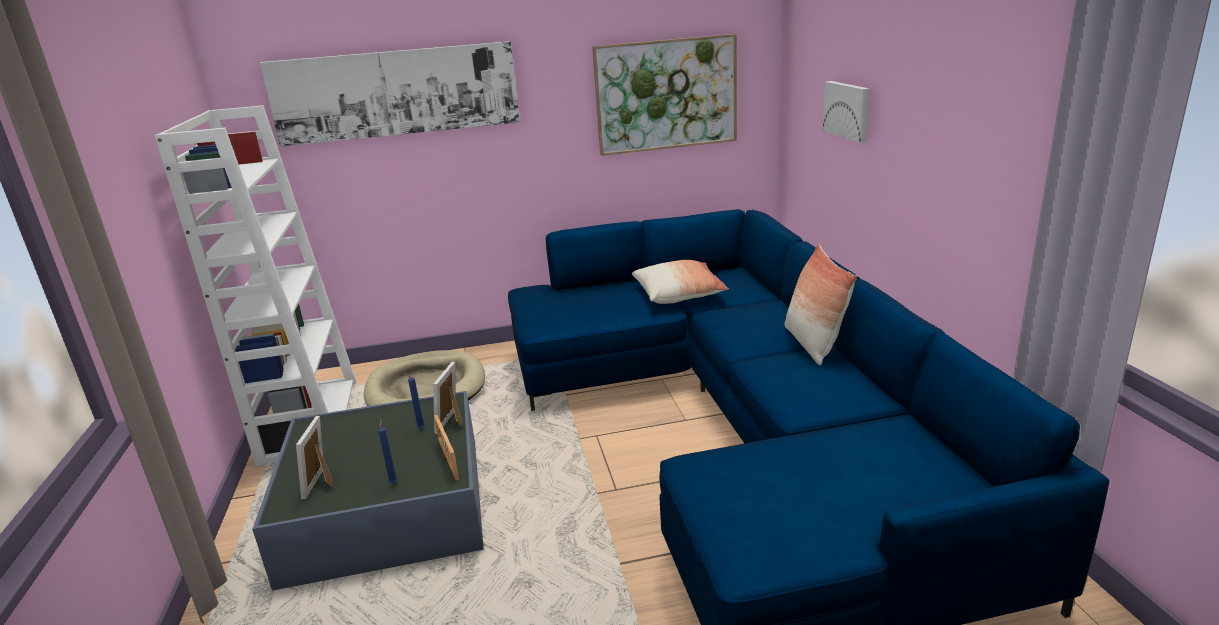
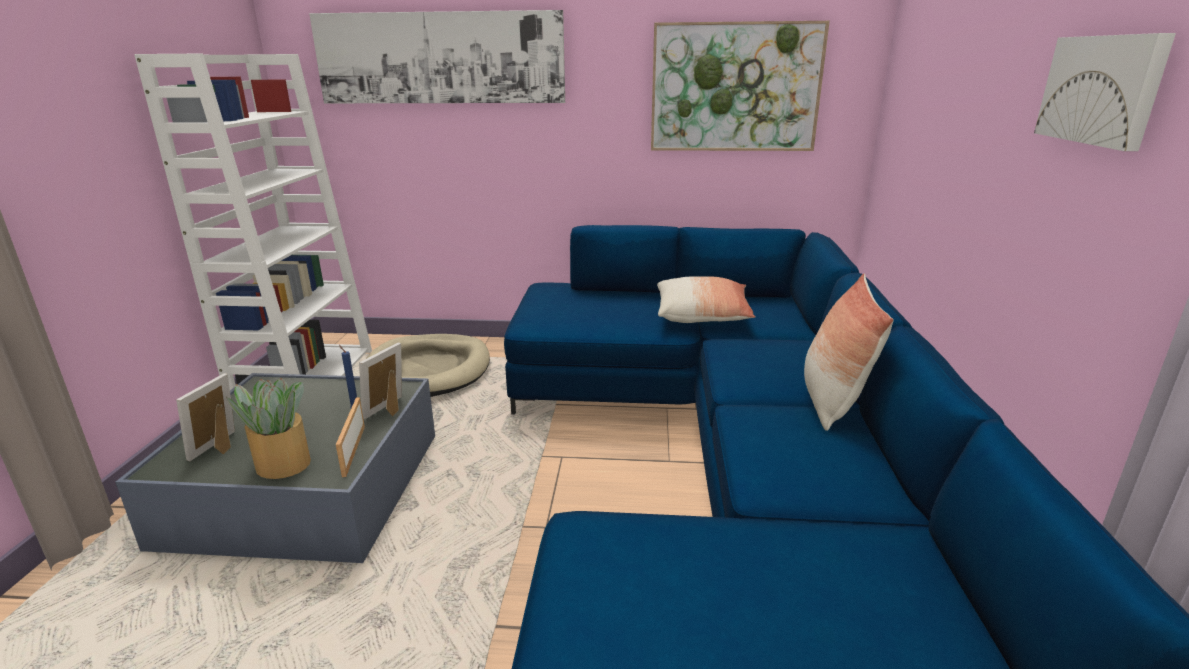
camera: 15 degrees right, 0 degrees up
(394, 483) = (282, 464): blue candle -> potted plant
(848, 110) = (946, 112): picture -> picture (1103, 90)

